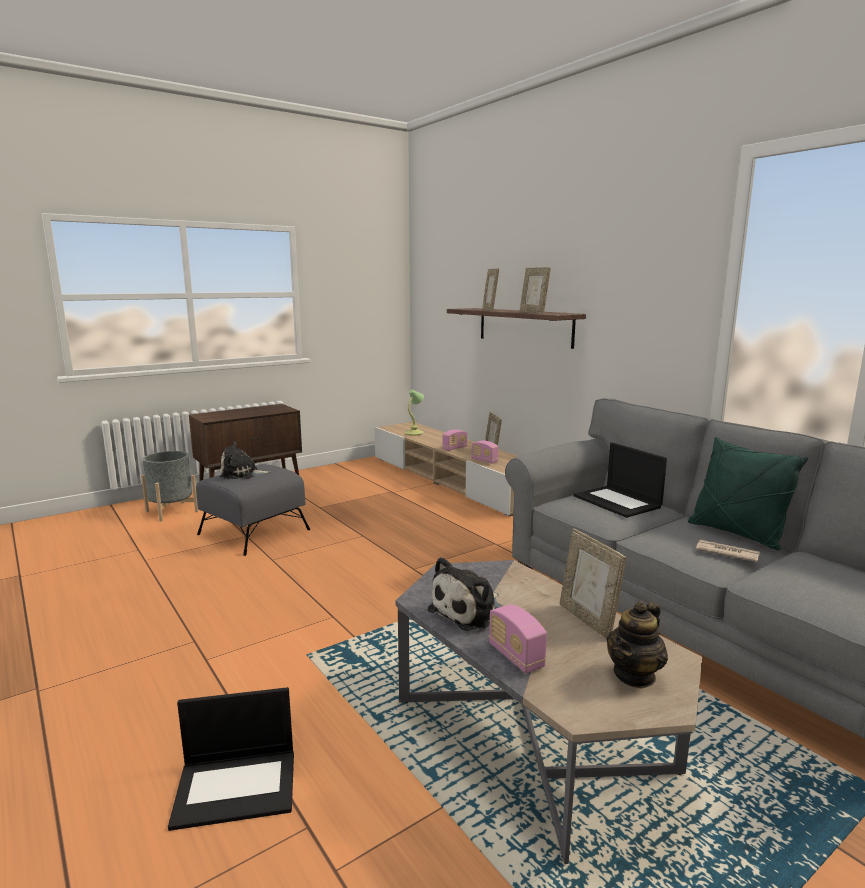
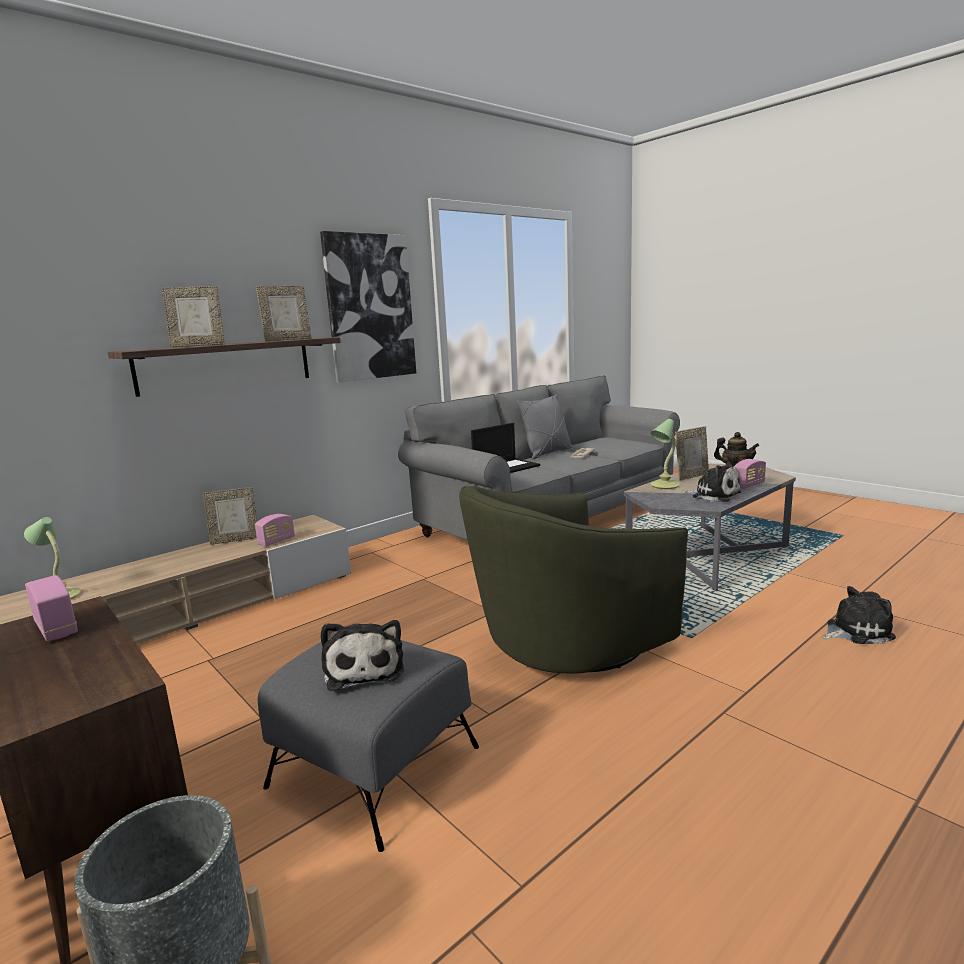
camera: 95 degrees left, 0 degrees up
(237, 786) = (855, 631): laptop -> plush toy
(337, 593) = (568, 644): none -> green armchair
(454, 448) = (198, 560): radio -> radio (56, 628)
(533, 588) = (664, 486): none -> table lamp
(639, 288) = (369, 307): none -> picture
(736, 534) = (547, 453): green pillow -> grey pillow

